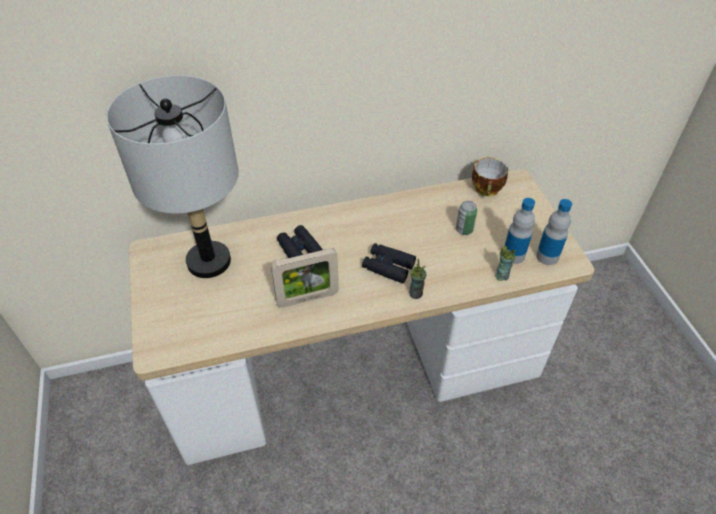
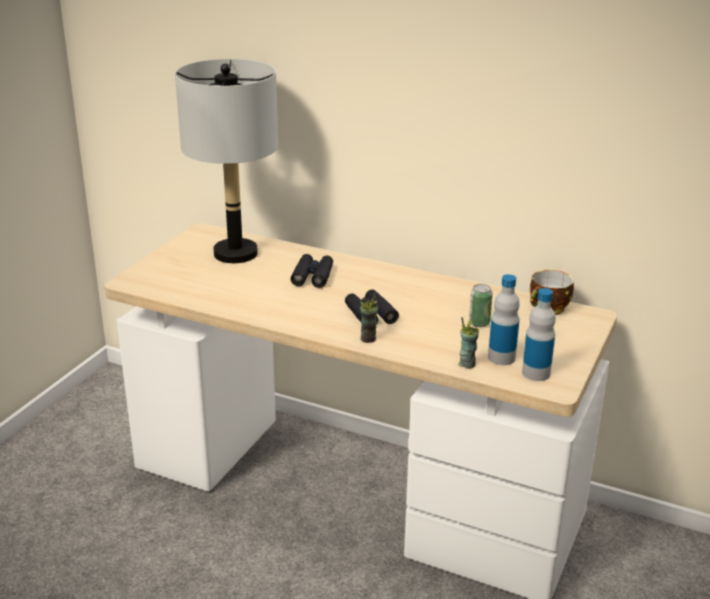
camera: 40 degrees right, 20 degrees down
(308, 298) = (276, 303): picture frame -> none

